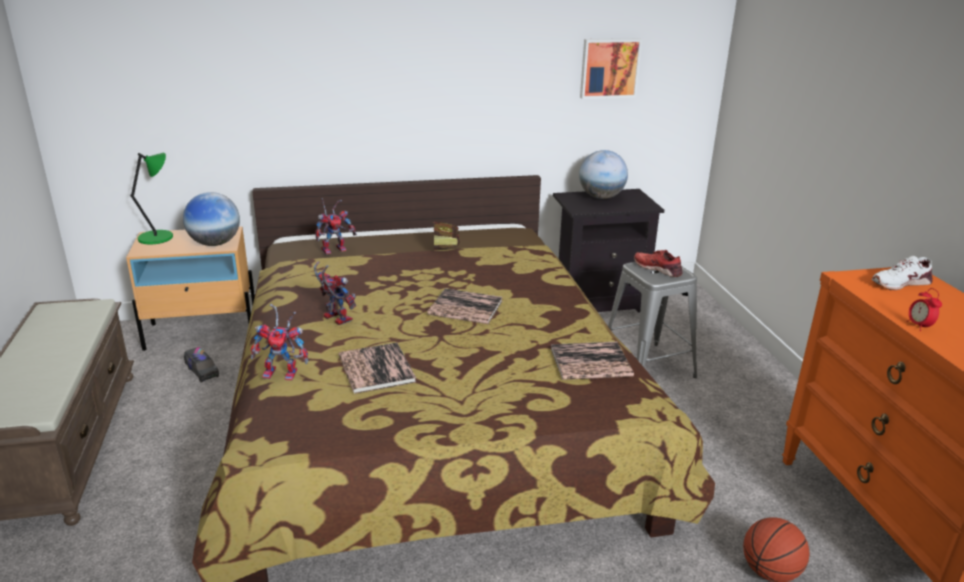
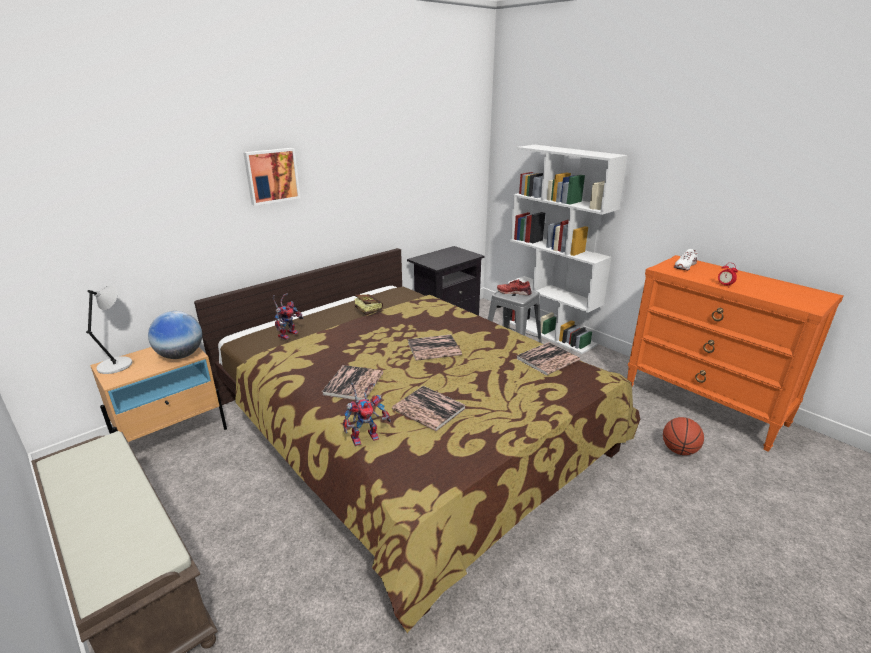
camera: 30 degrees left, 0 degrees up
(158, 237) = (116, 365): green table lamp -> grey table lamp
(202, 371) = (204, 468): toy truck -> none
(334, 318) = (353, 383): toy robot -> book
(601, 197) = (440, 255): globe -> none
(609, 68) = (430, 166): picture -> picture (271, 175)
(744, 350) = (549, 332): none -> white bookcase

